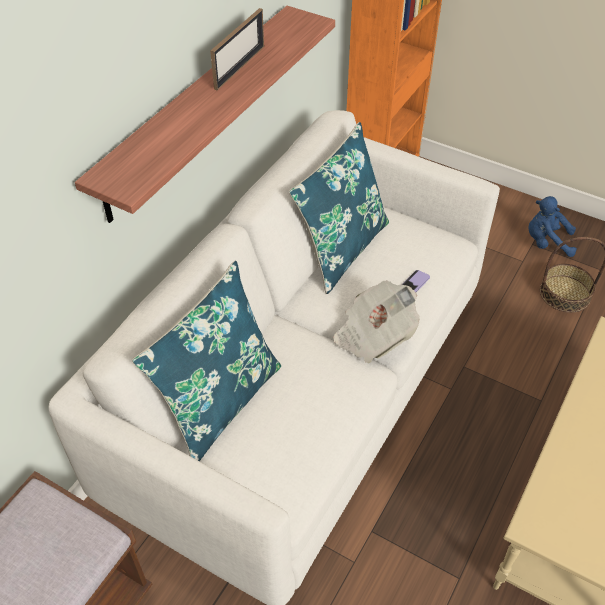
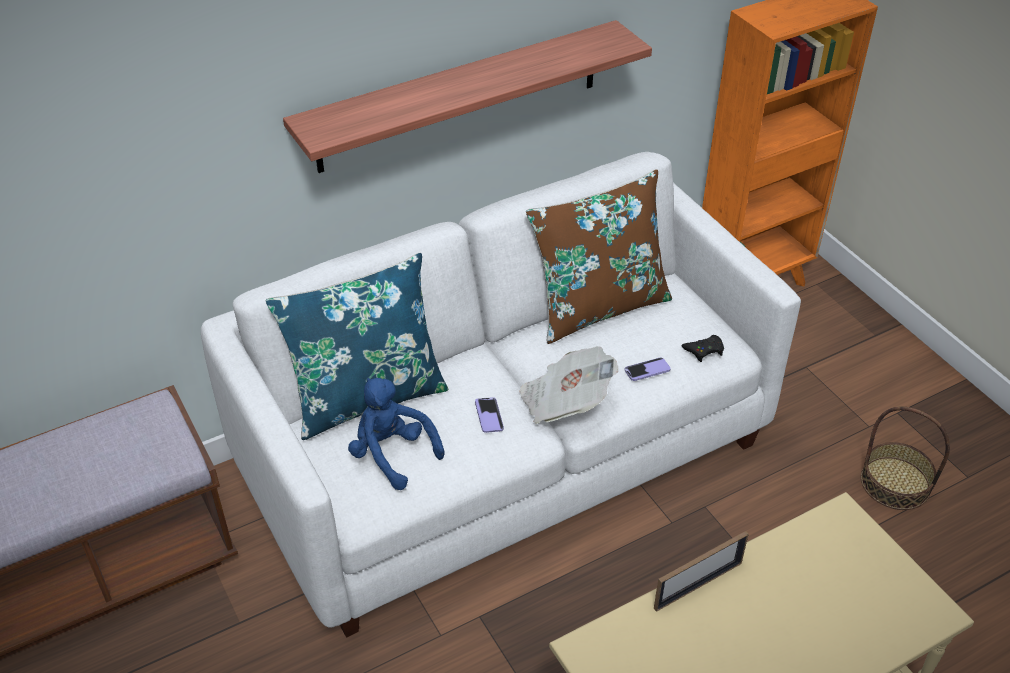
camera: 30 degrees right, 5 degrees down
(239, 67) = (512, 65): picture frame -> picture frame (698, 585)
(329, 373) = (489, 416): none -> phone
(341, 248) = (598, 306): blue pillow -> brown pillow
(439, 252) = (704, 350): none -> black game controller
(546, 242) = (918, 418): blue plush toy -> blue plush toy (392, 454)

